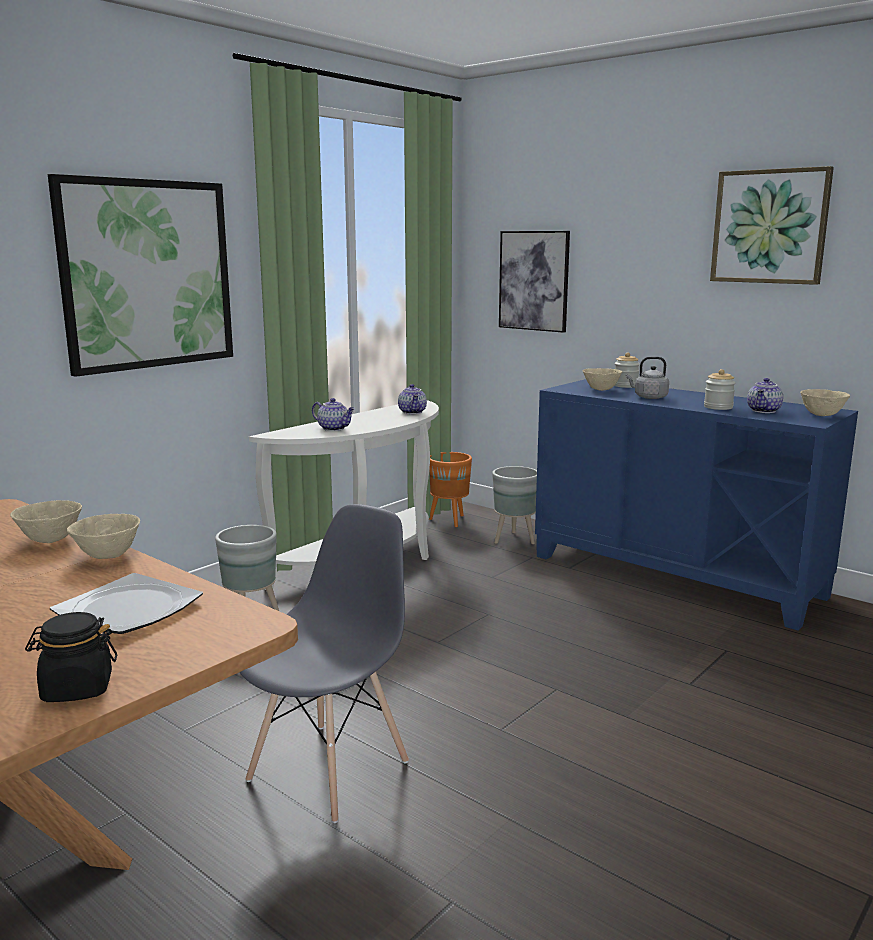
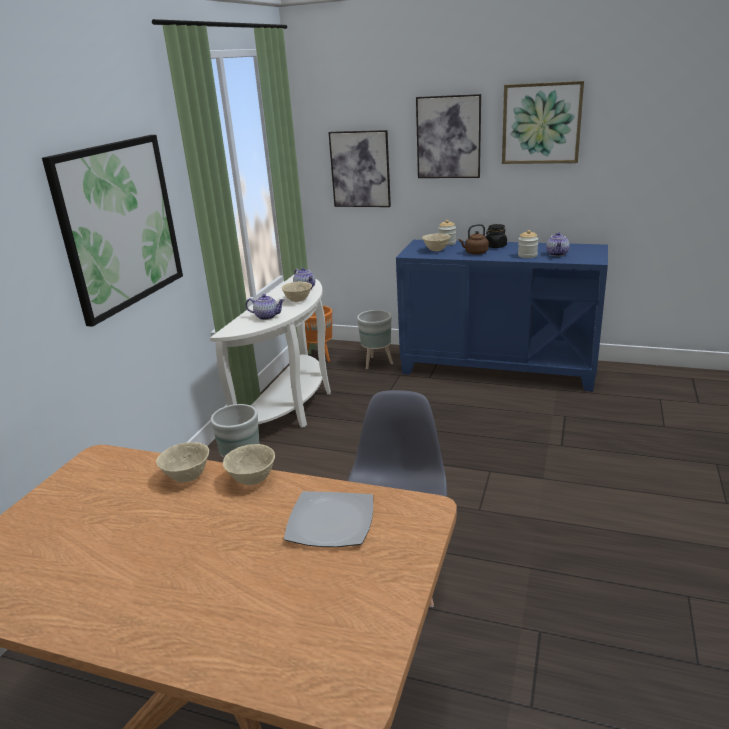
camera: 20 degrees left, 10 degrees up
(77, 689) = (382, 596): black jar -> black jar (495, 246)
(644, 242) = (448, 137): none -> picture
(648, 397) = (475, 253): grey kettle -> brown kettle
(822, 415) = (593, 252): beige bowl -> beige bowl (298, 300)

